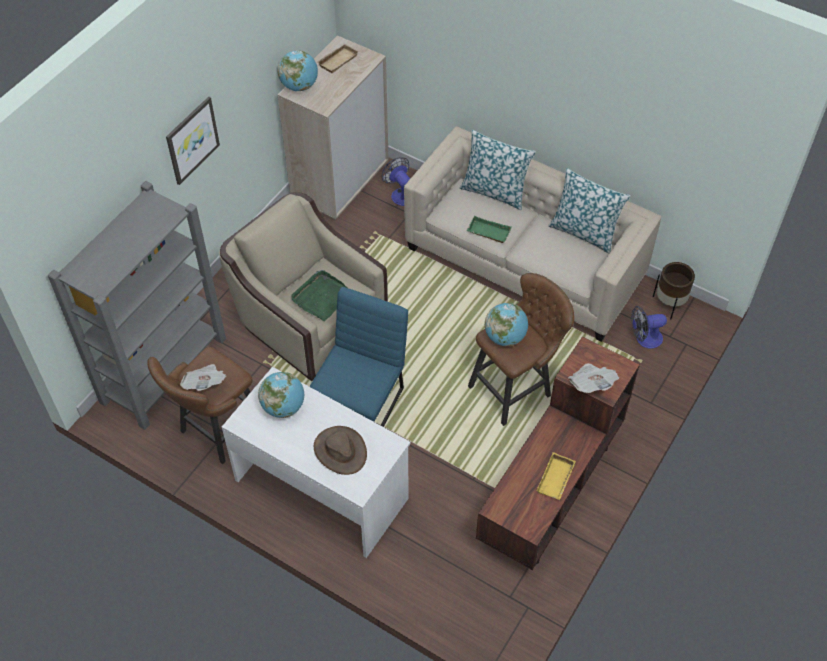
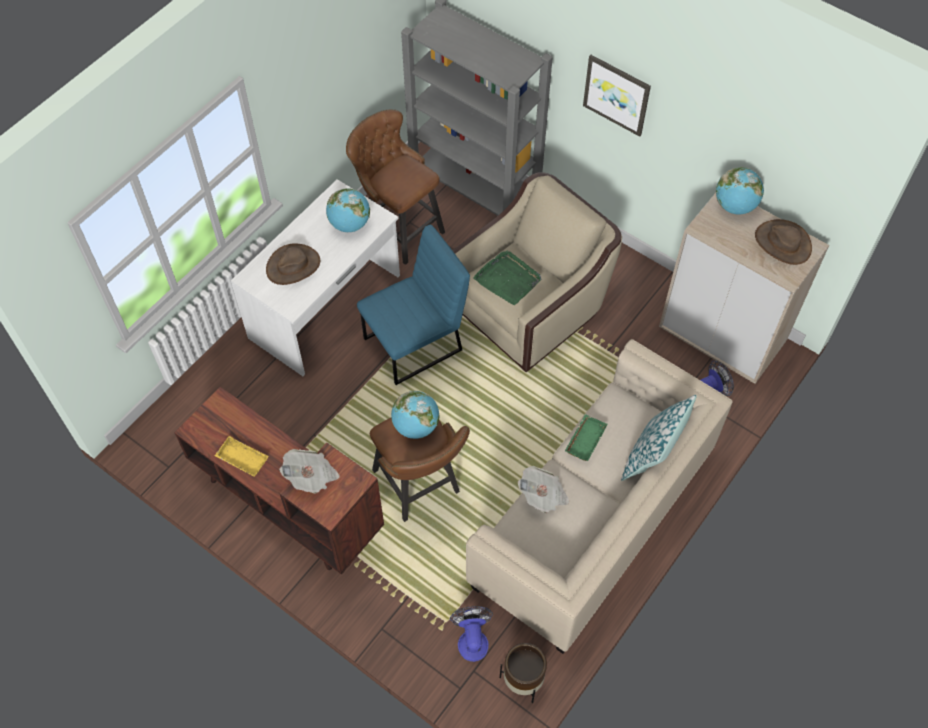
camera: 95 degrees right, 5 degrees up
(205, 384) = (393, 172): newspaper -> newspaper (543, 496)
(337, 60) = (782, 243): beige tray -> brown hat
(361, 404) = (416, 343): blue chair -> blue chair turned 60 degrees counterclockwise
(584, 232) = (583, 547): pillow -> none

